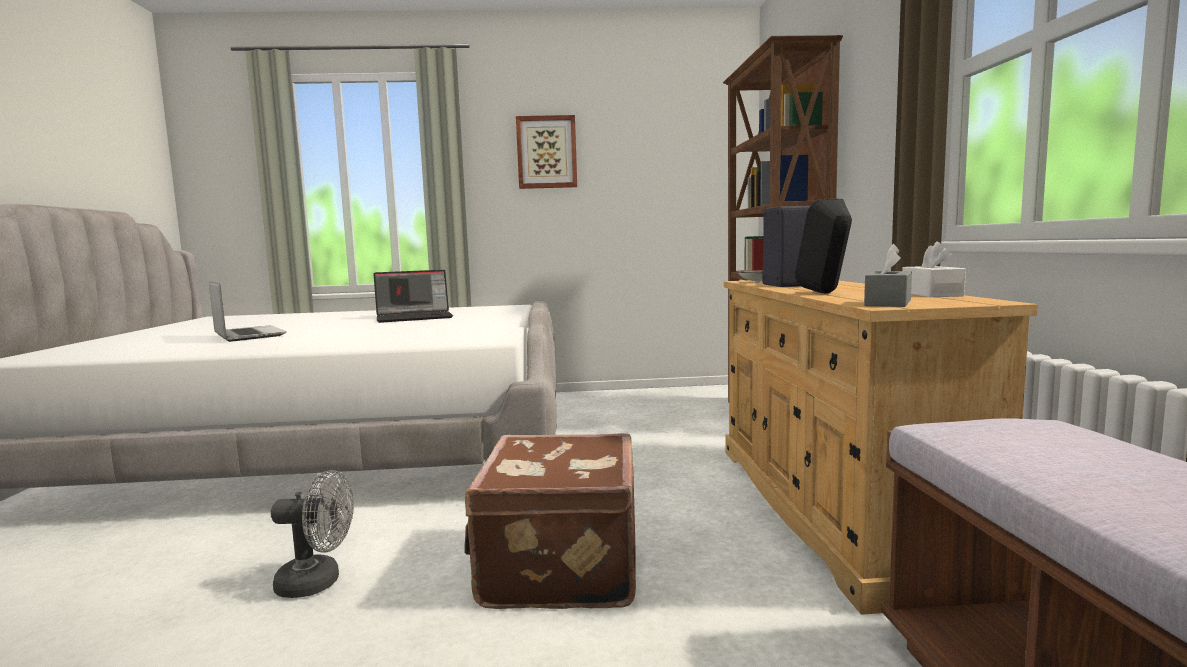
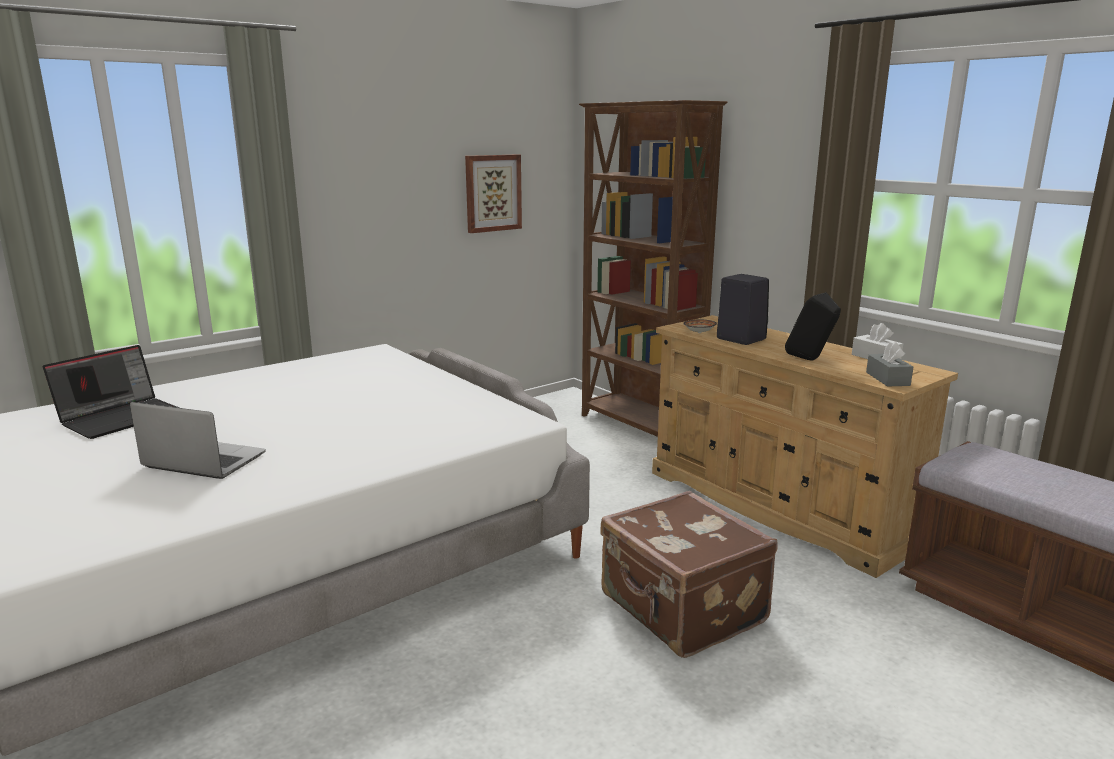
camera: 35 degrees left, 10 degrees up
(318, 583) = (532, 692): grey fan -> none
(415, 317) = (322, 390): laptop -> laptop (121, 417)
(546, 152) = (380, 161): picture -> picture (492, 193)

